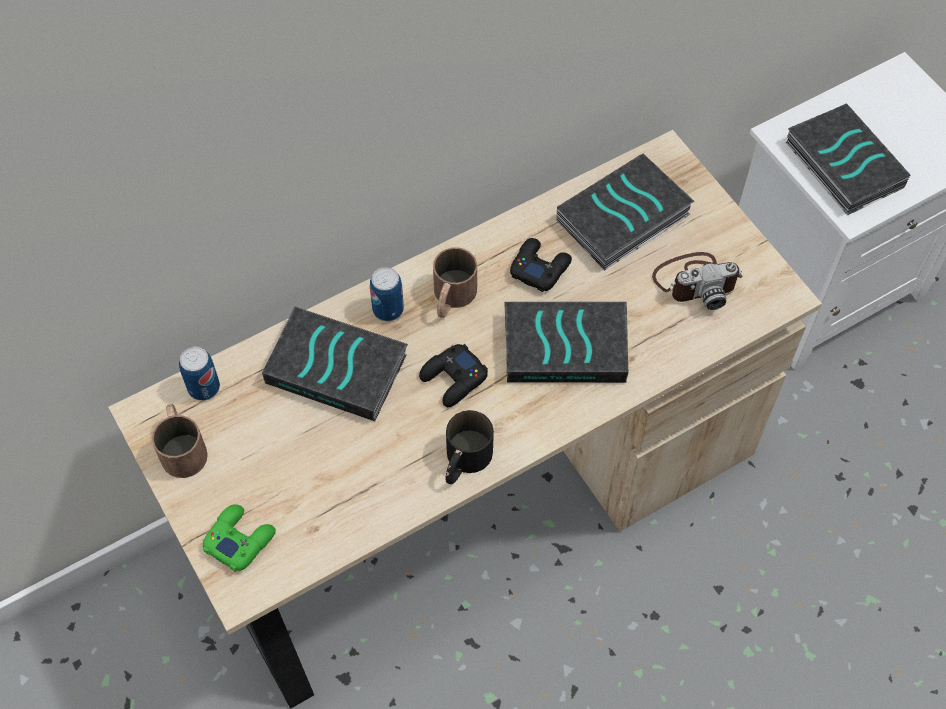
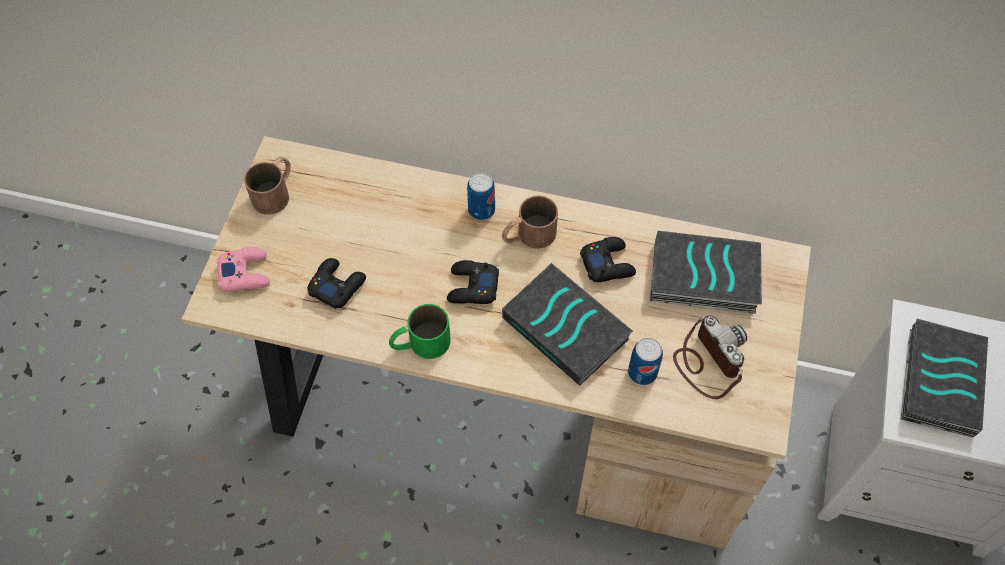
camera: 45 degrees right, 0 degrees up
(204, 387) = (325, 168): can -> can (642, 372)
(239, 540) = (245, 273): green game controller -> pink game controller
(336, 477) = (337, 285): none -> black game controller
(338, 368) = (412, 221): book -> none
(464, 462) = (420, 343): black mug -> green mug
(696, 281) = (707, 361): camera -> camera turned 150 degrees counterclockwise

